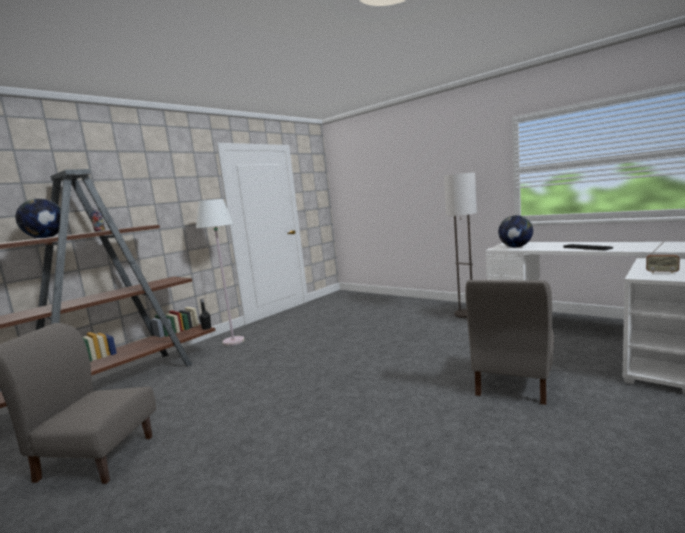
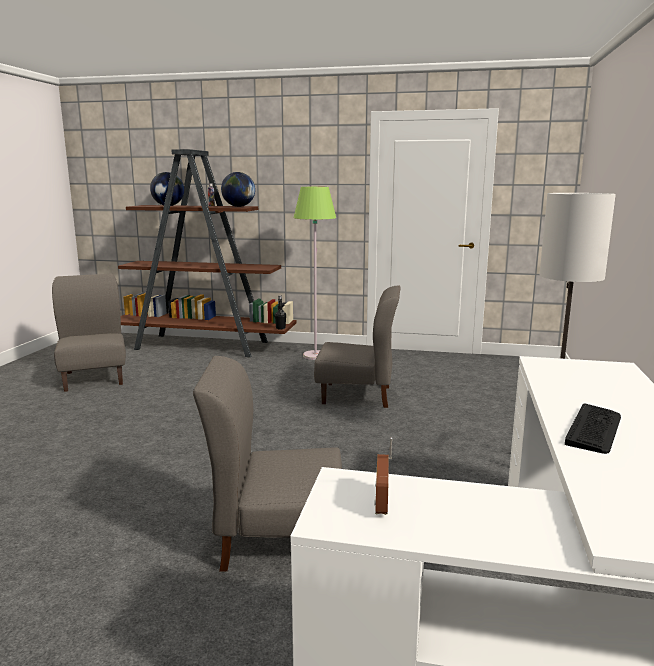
camera: 60 degrees right, 5 degrees up
(233, 341) = (315, 356): white floor lamp -> green floor lamp
(328, 338) = (357, 395): none -> grey chair
(516, 247) = (566, 373): globe -> globe (238, 206)

